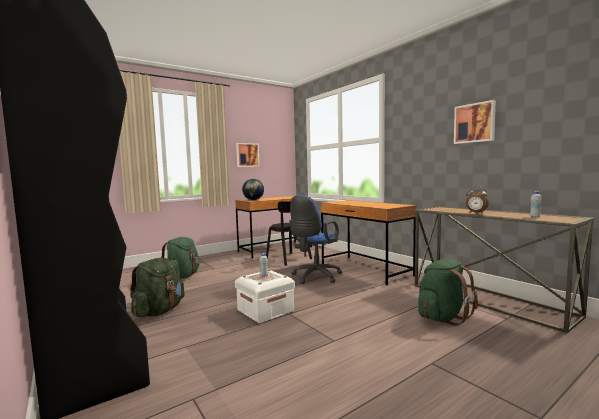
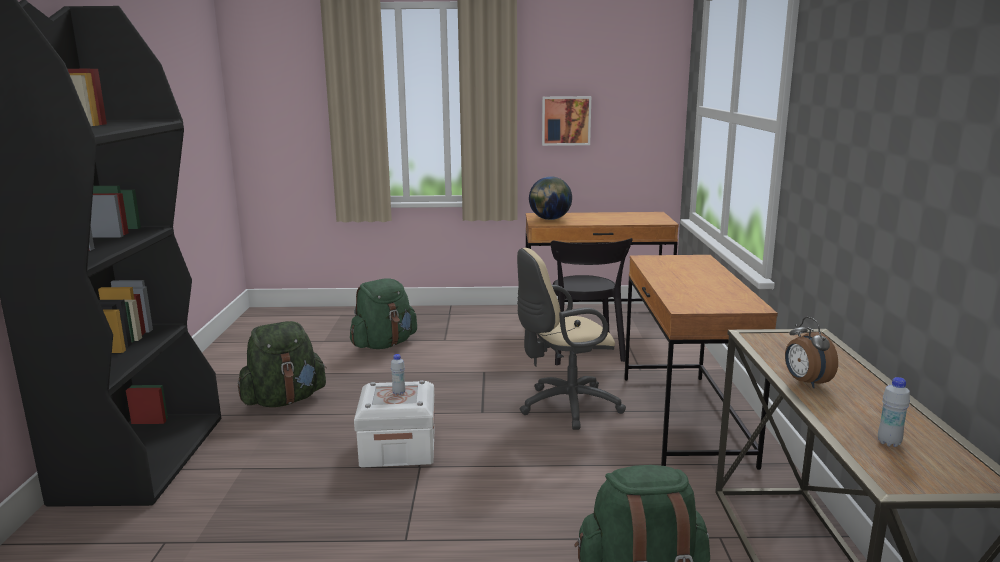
camera: 35 degrees right, 10 degrees up
(314, 277) = (564, 407): blue office chair -> beige office chair
(474, 123) = (907, 138): picture -> none

